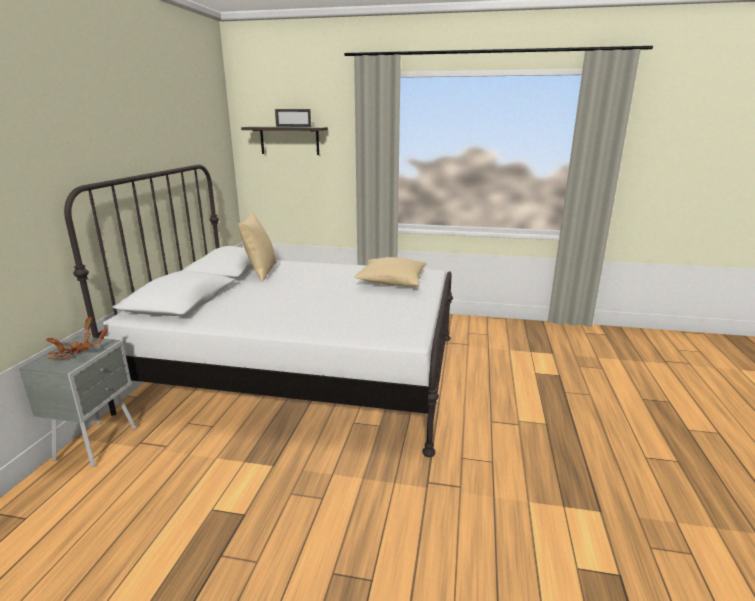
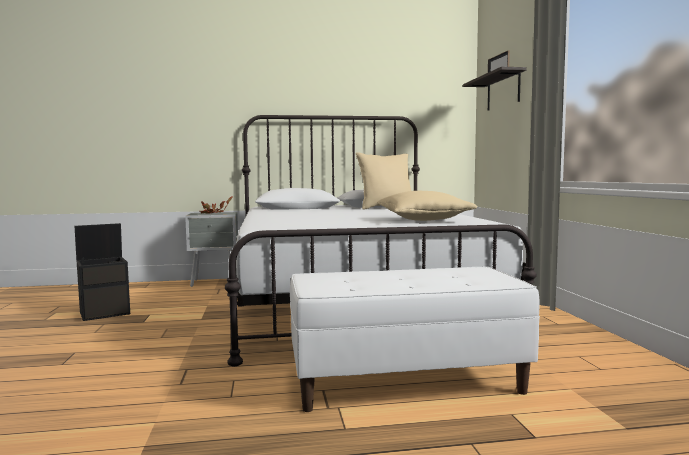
camera: 70 degrees right, 15 degrees down
(157, 558) = (106, 313): none -> black storage box
(487, 390) = (406, 381): none -> white bench

